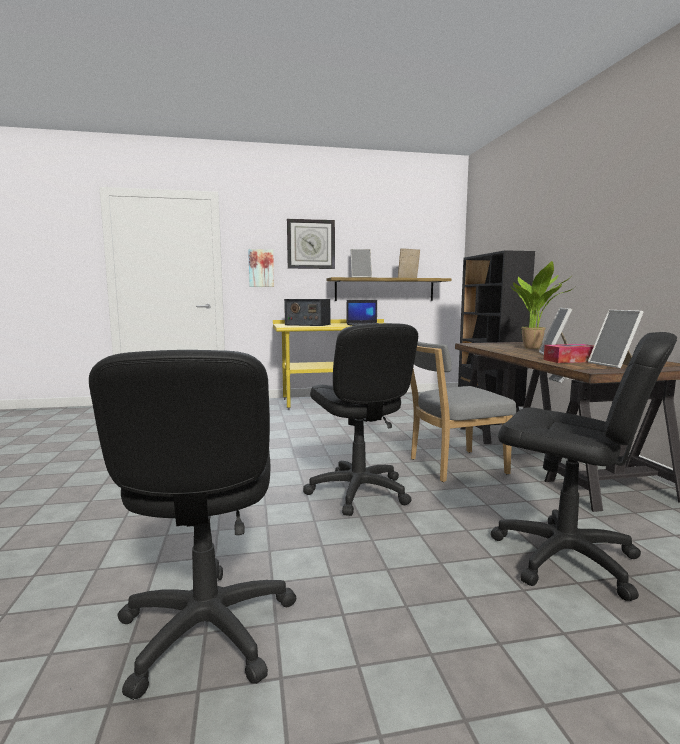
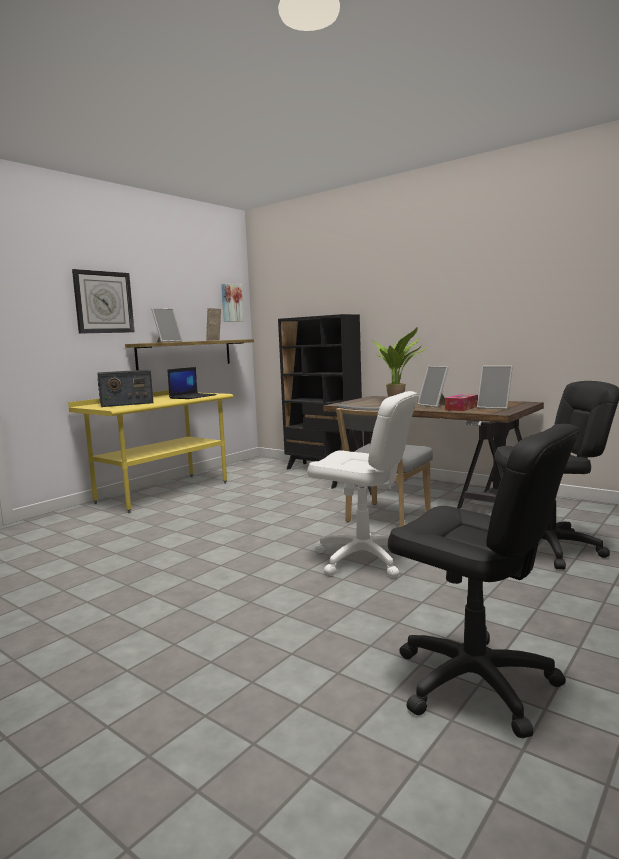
camera: 40 degrees left, 0 degrees up
(261, 268) = (45, 334): picture -> picture (231, 303)
(358, 492) = (364, 559): black office chair -> white office chair

